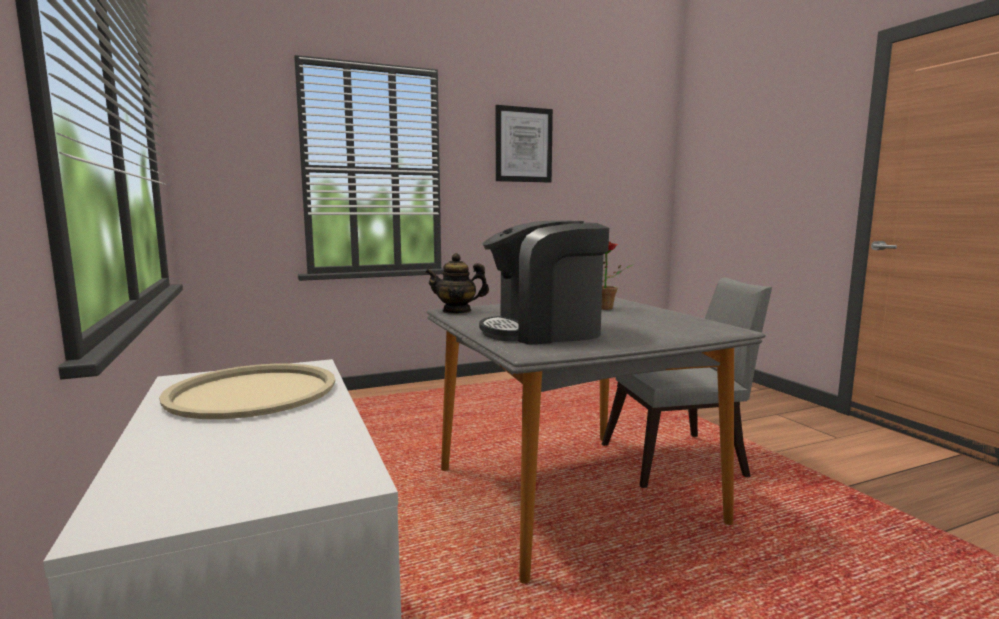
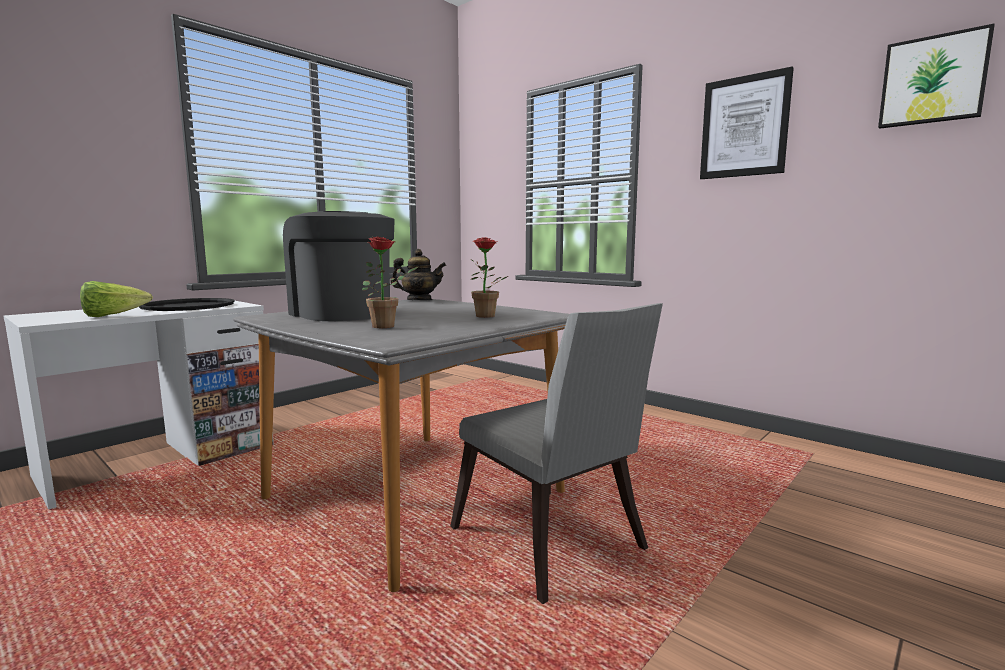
camera: 65 degrees right, 0 degrees up
(253, 392) = (188, 306): beige tray -> black tray
(329, 430) = (113, 316): none -> lettuce
(457, 311) = (419, 300): teapot -> teapot turned 120 degrees clockwise
(616, 138) = (933, 80): none -> picture
(647, 326) = (388, 326): none -> potted plant

